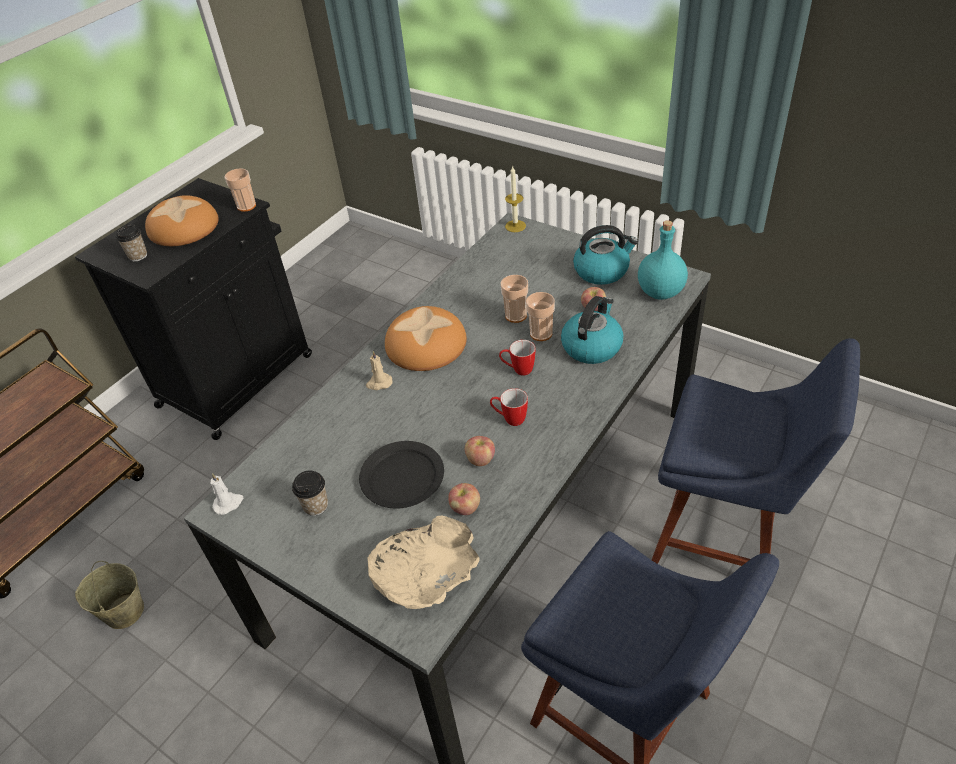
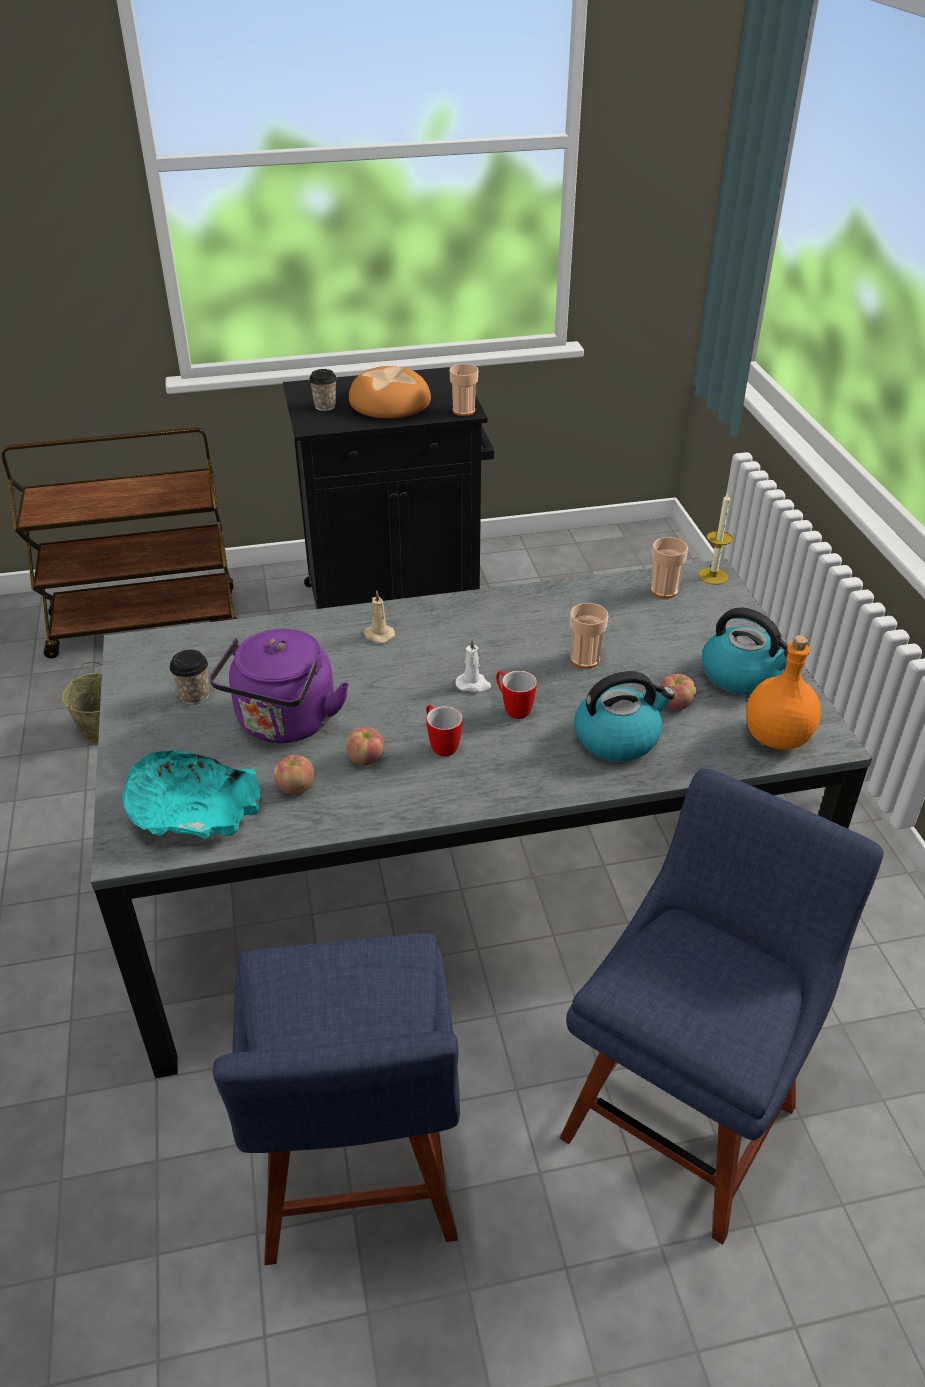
camera: 40 degrees right, 5 degrees down
(228, 503) = (143, 647): white candle -> white candle (473, 684)
(402, 477) = (284, 724): black plate -> purple kettle
(426, 345) = (463, 630): bread -> none
(426, 573) = (193, 811): beige bowl -> turquoise bowl
(541, 333) = (584, 692): cup -> cup (664, 590)
(660, 291) = (777, 737): turquoise bottle -> orange bottle
(726, 533) = (685, 1112): blue chair -> blue chair turned 120 degrees counterclockwise

